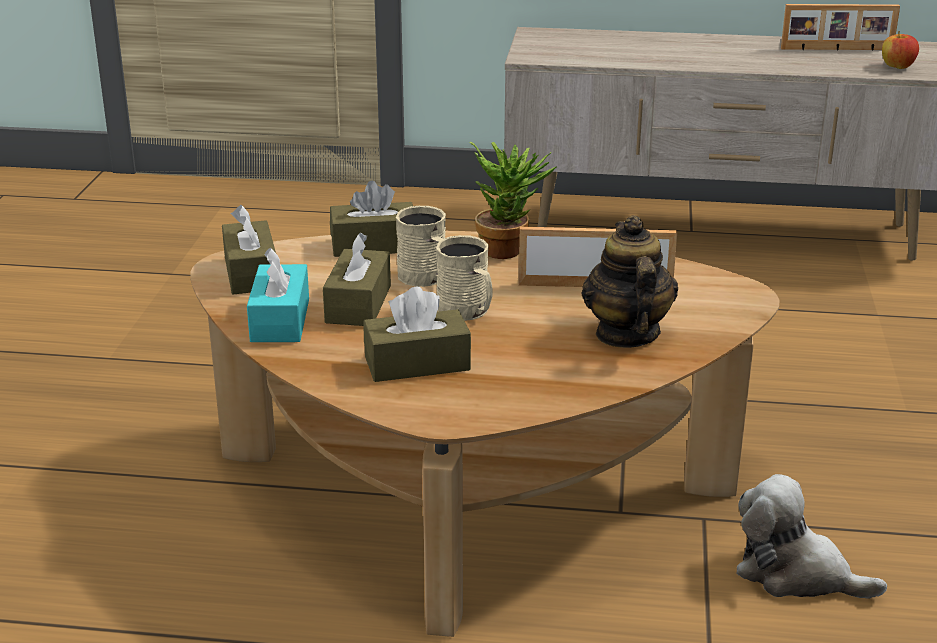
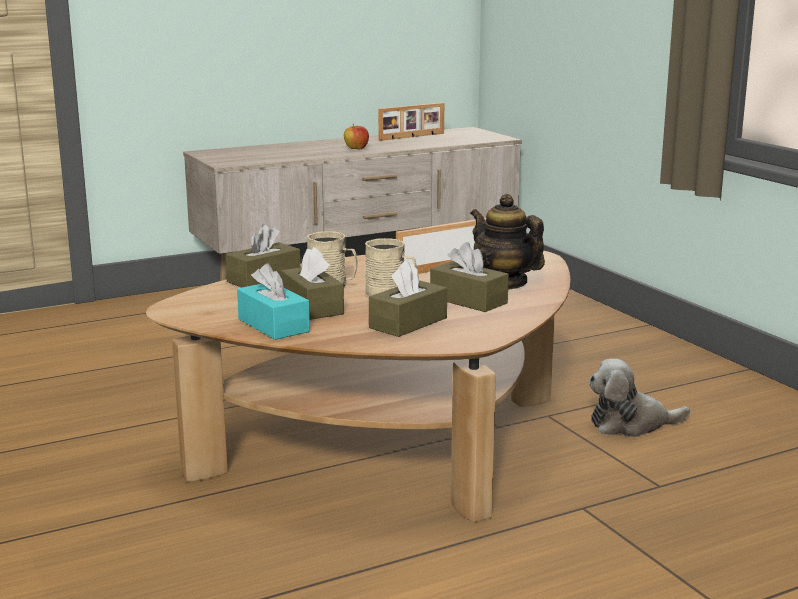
camera: 35 degrees left, 10 degrees down
(251, 273) = (202, 309): brown tissue box -> brown tissue box (468, 300)
(509, 249) = (359, 263): potted plant -> none
(897, 67) = (461, 139): apple -> apple (356, 149)

